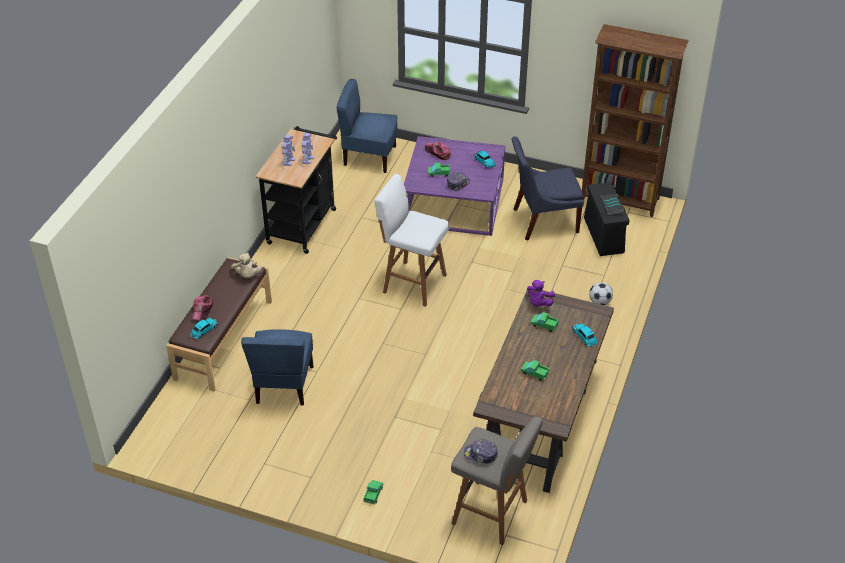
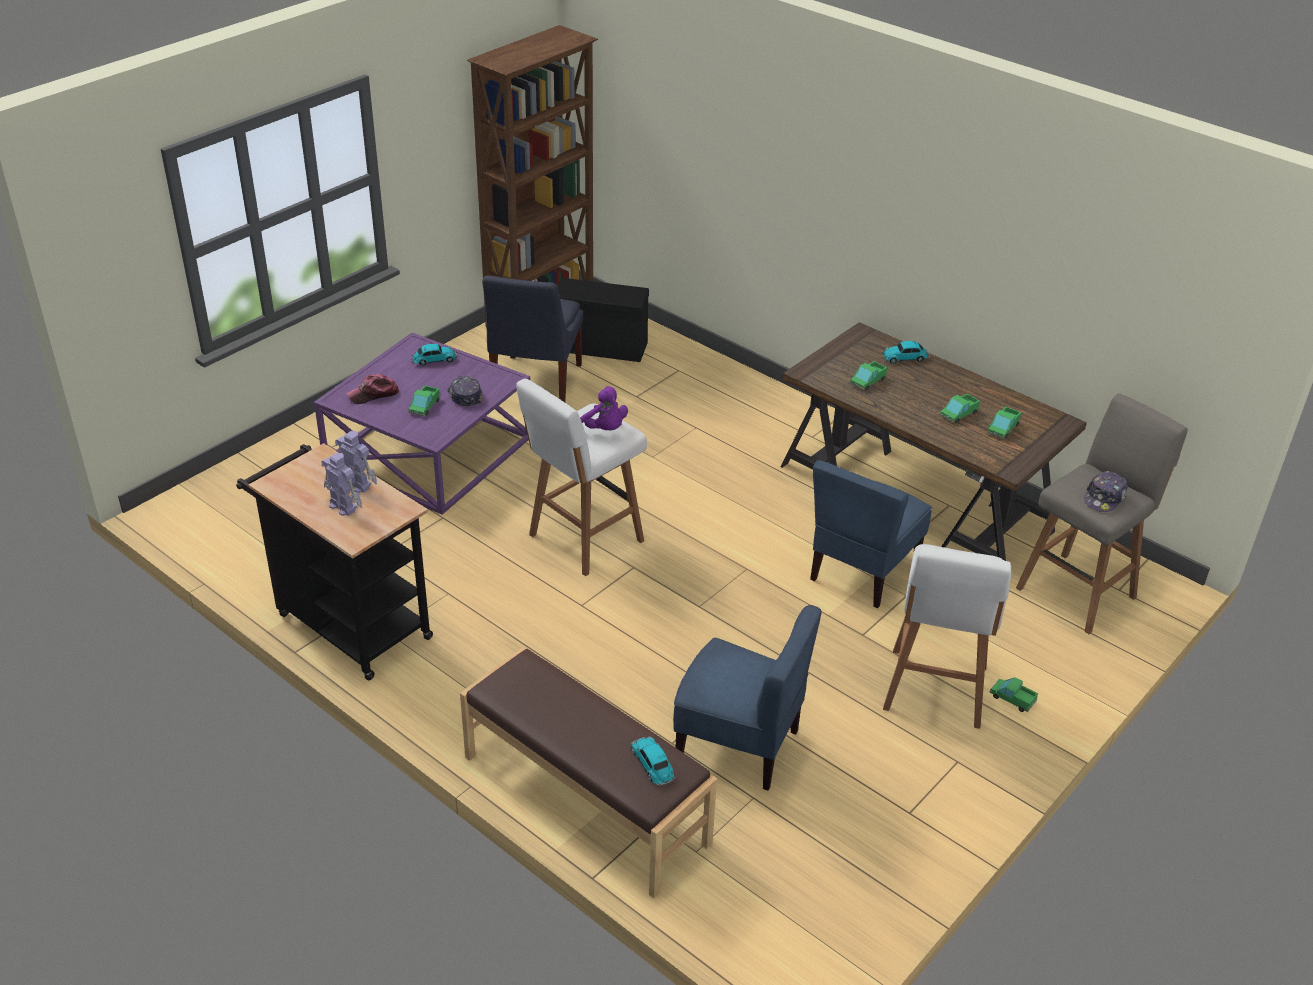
camera: 70 degrees left, 5 degrees down
(202, 310) = (596, 755): cap -> none
(247, 275) = (535, 674): beige plush toy -> none
(362, 457) = (934, 691): none -> white stool
(369, 157) = (240, 503): blue chair -> blue chair (862, 571)
(531, 396) = (1003, 428): none -> toy truck
(539, 303) = (821, 373): purple plush toy -> purple plush toy (603, 429)
(600, 302) = (727, 389): football -> none
(612, 206) = (613, 291): book -> none

